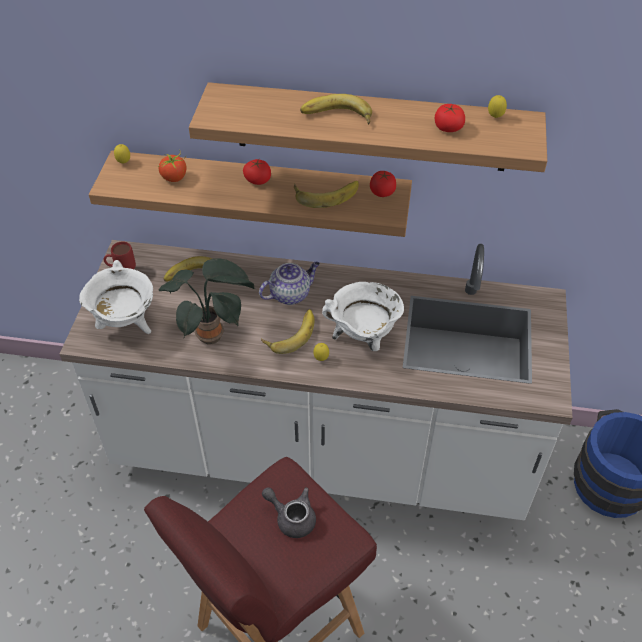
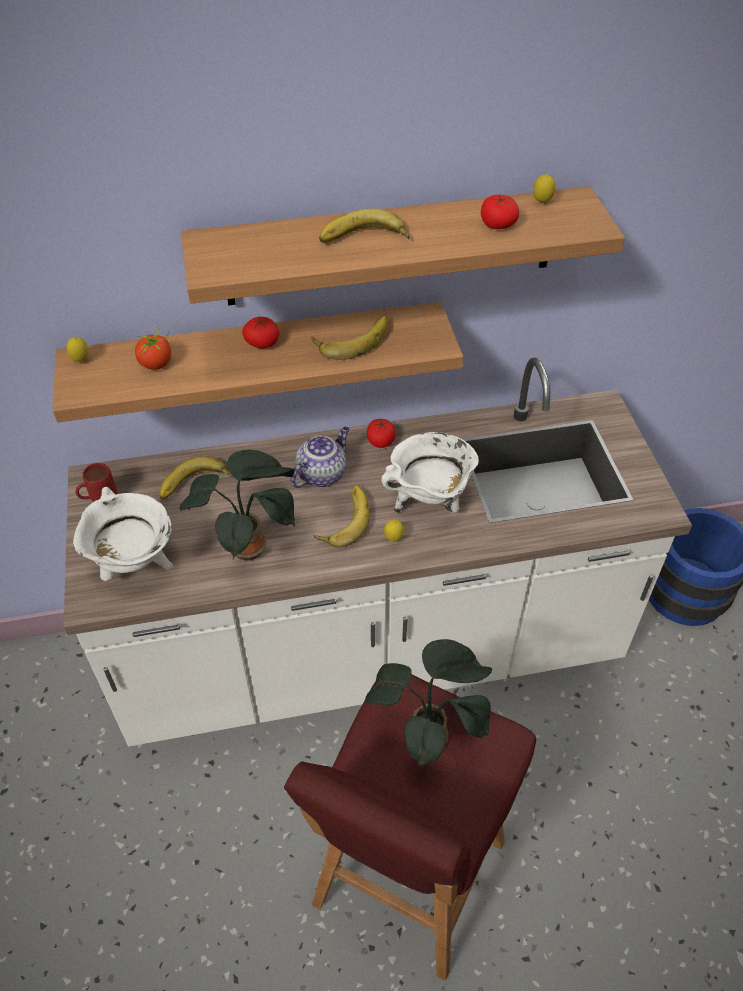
camera: 20 degrees left, 0 degrees up
(291, 517) = (430, 736): grey teapot -> potted plant
(382, 191) = (416, 322): tomato -> tomato (381, 441)

